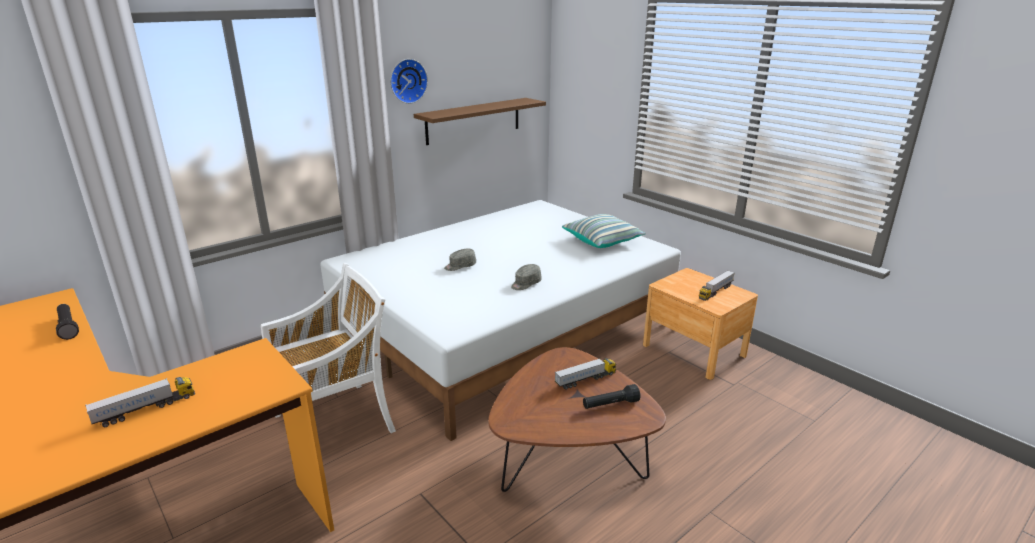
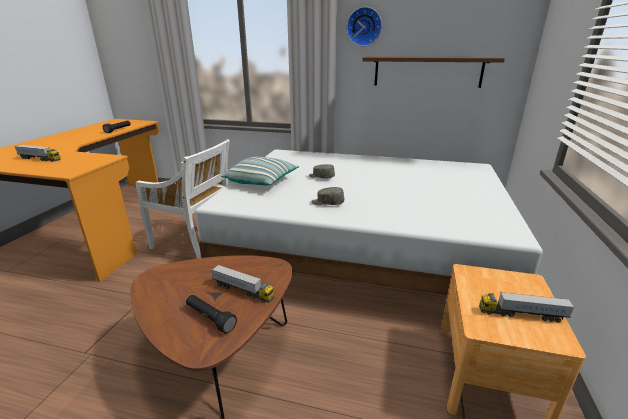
camera: 55 degrees right, 0 degrees up
(602, 241) = (467, 206): pillow -> pillow (262, 181)

